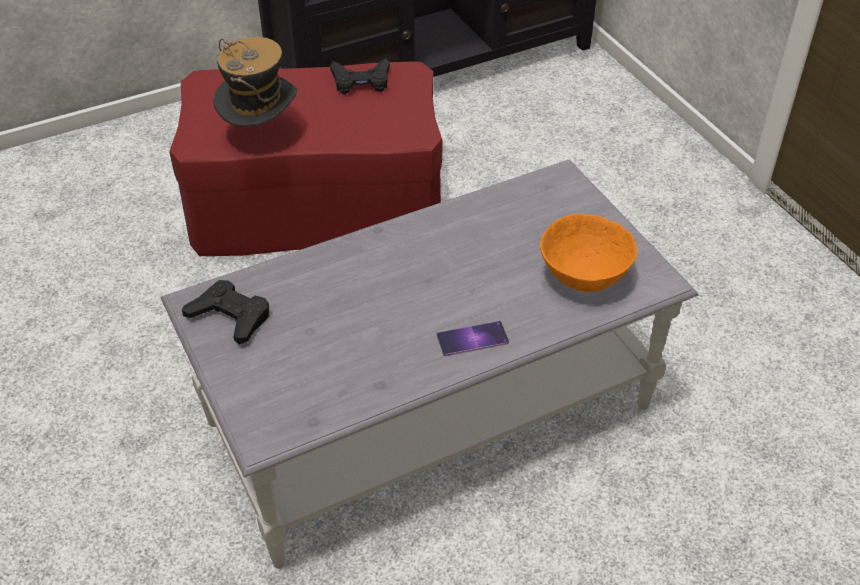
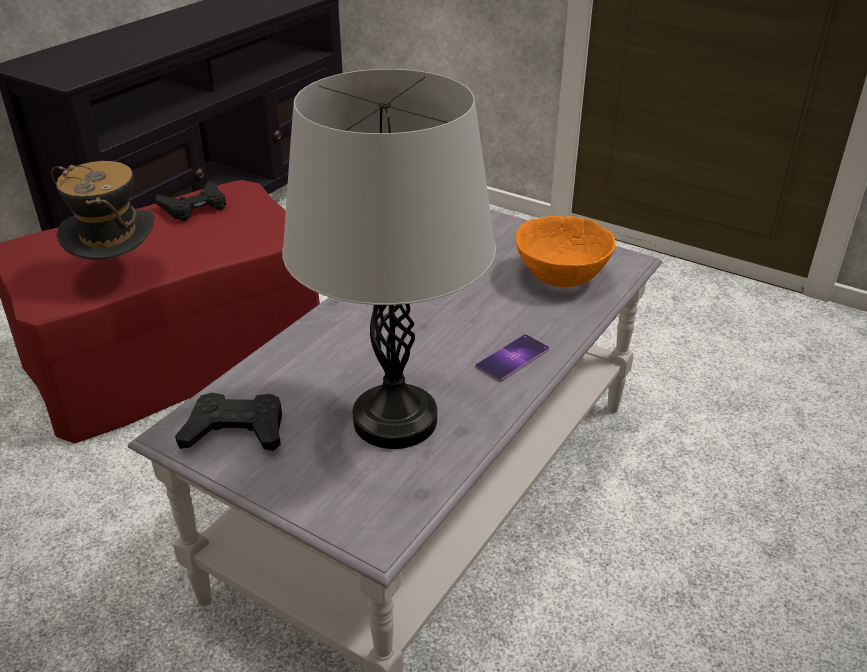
camera: 30 degrees left, 10 degrees down
(341, 355) = (395, 420): none -> grey table lamp

